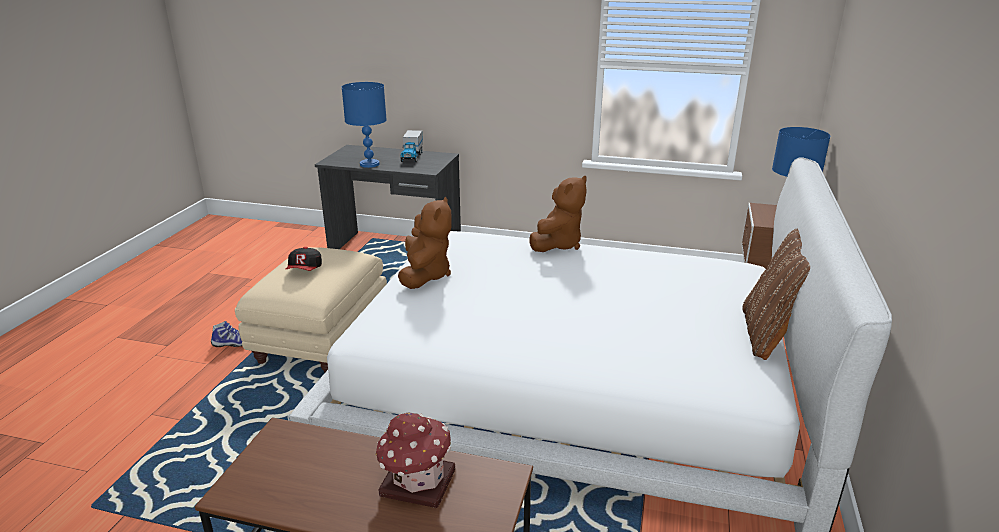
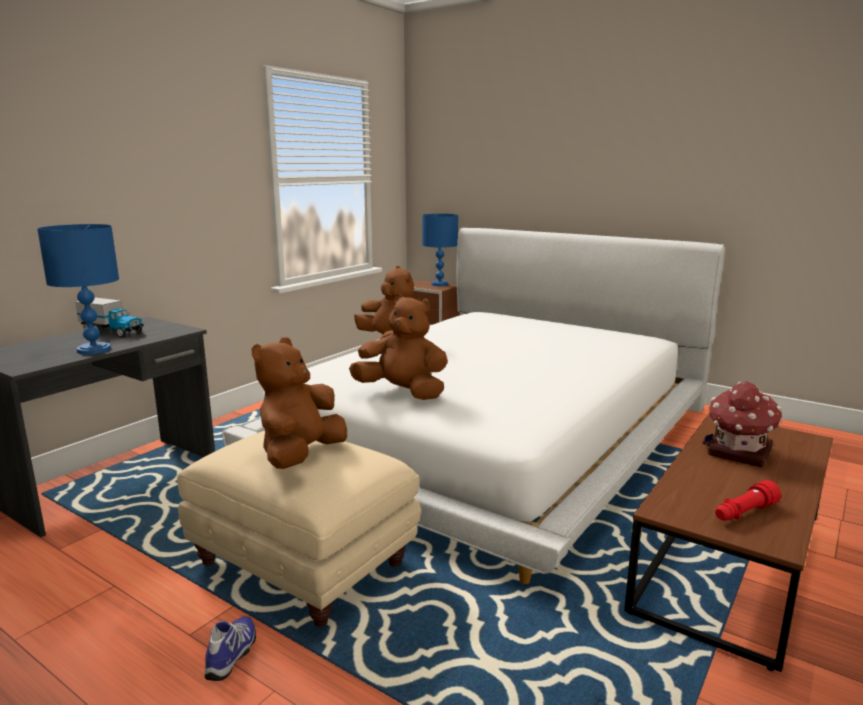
camera: 70 degrees left, 10 degrees down
(278, 477) = (744, 513): none -> red flashlight
(305, 270) = (301, 456): cap -> brown plush toy
(770, 335) = (580, 323): brown pillow -> none

